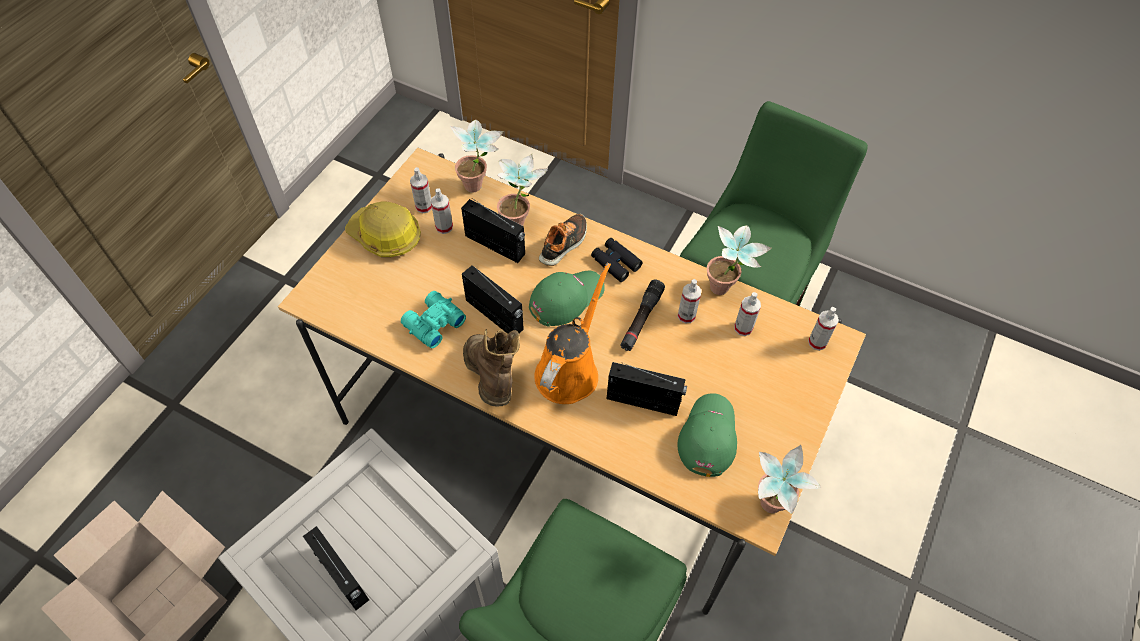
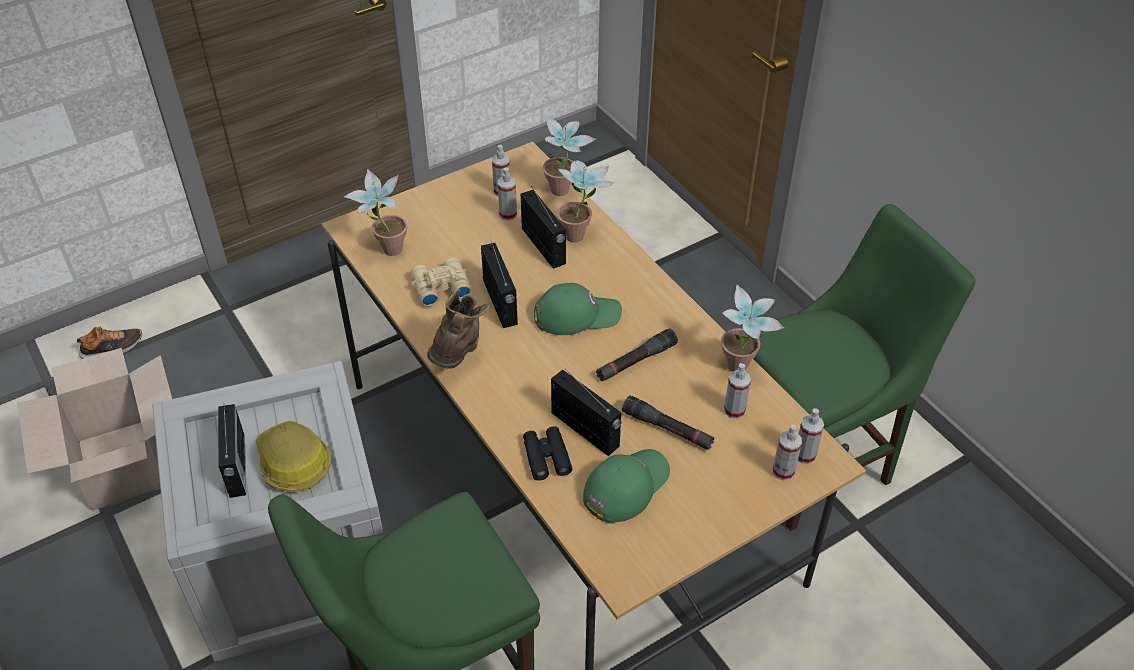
camera: 30 degrees right, 10 degrees down
(385, 236) = (451, 203): hard hat -> hard hat (293, 463)
(432, 324) = (440, 287): turquoise binoculars -> beige binoculars
(564, 244) = (609, 269): shoe -> shoe (112, 348)
(569, 370) = (535, 375): orange watering can -> none
(615, 263) = (647, 304): black binoculars -> black binoculars (546, 457)
(686, 315) = (684, 376): spray bottle -> spray bottle (783, 471)
(705, 369) = (667, 429): none -> black flashlight
(767, 510) = (636, 574): potted plant -> potted plant (385, 251)

